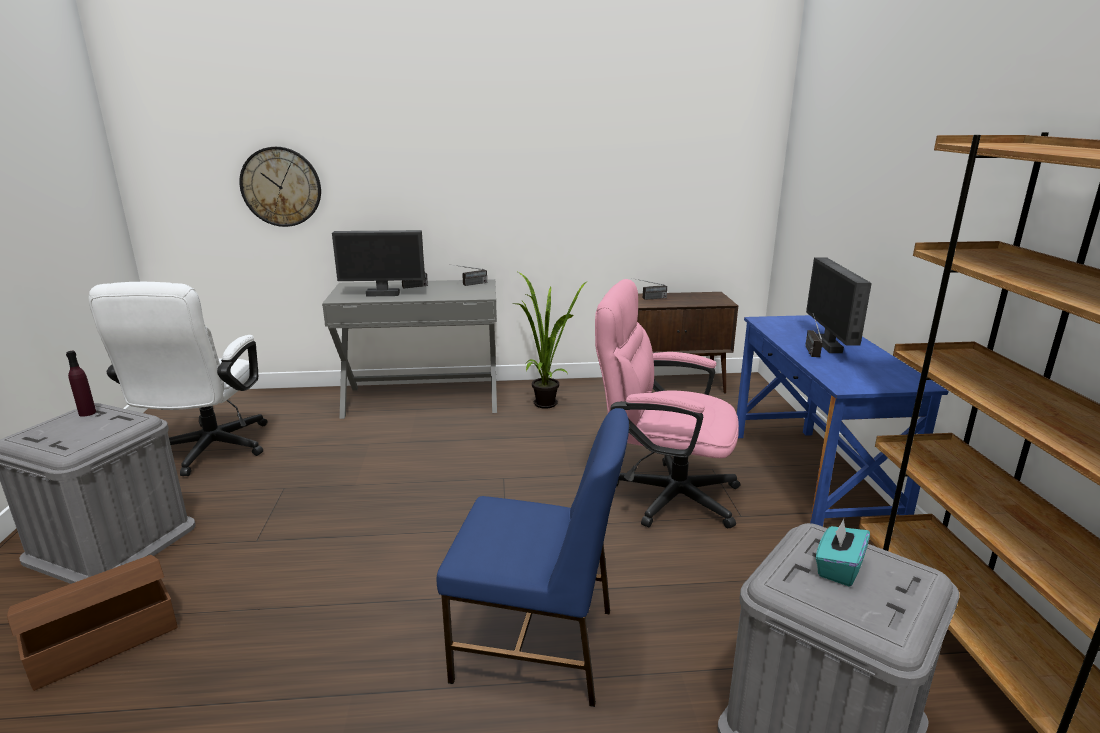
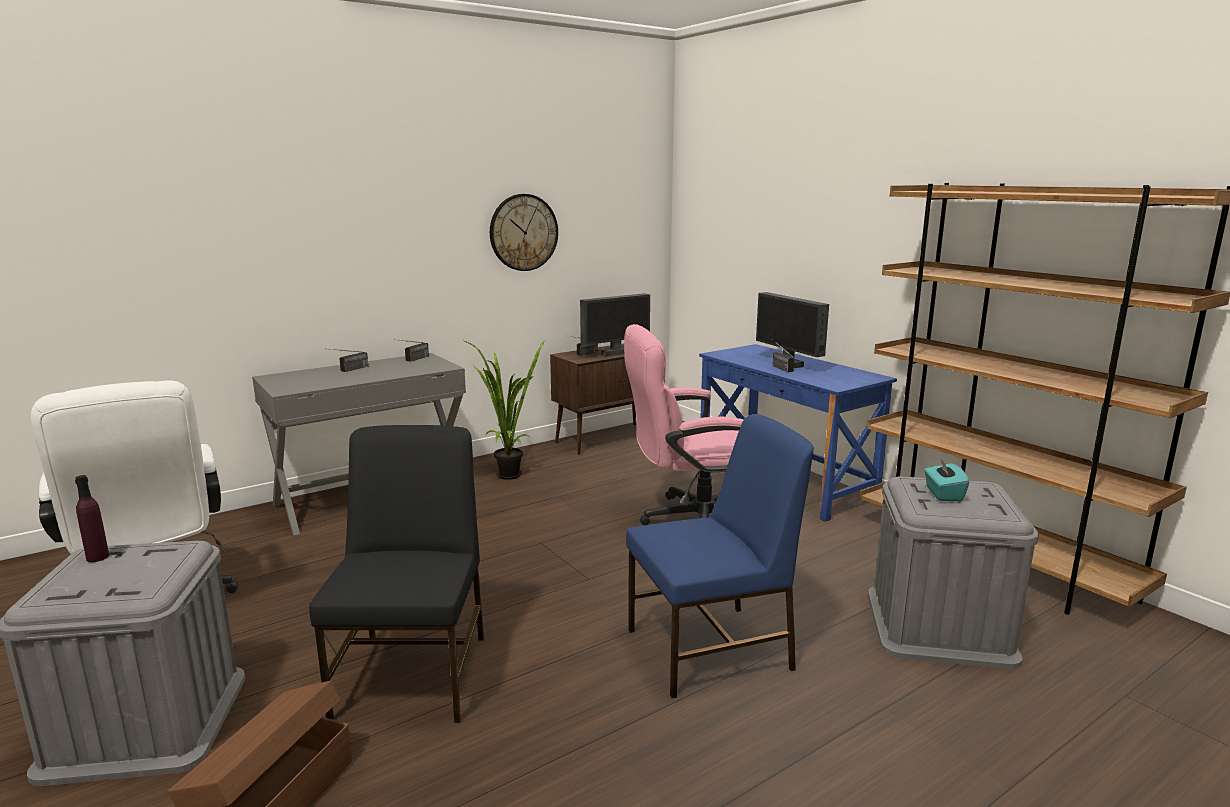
camera: 30 degrees left, 5 degrees down
(281, 187) = (171, 266): wall clock -> wall clock (523, 232)
(289, 570) = (414, 674): none -> black chair
(383, 294) = (331, 379): monitor -> monitor (615, 353)

